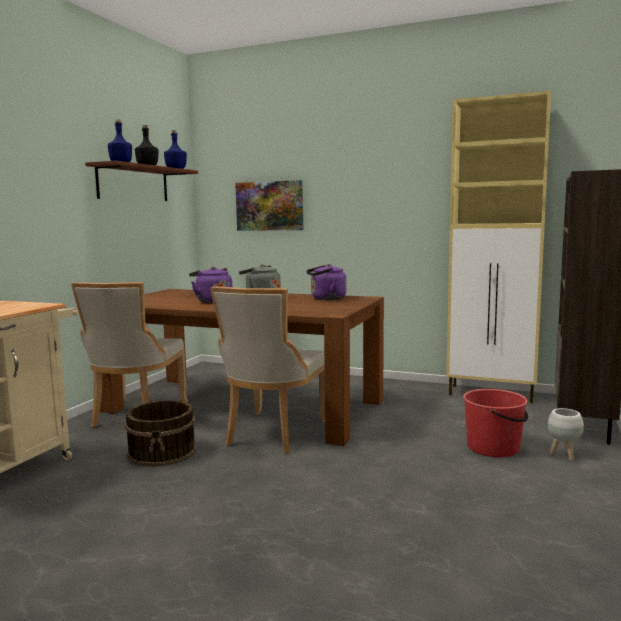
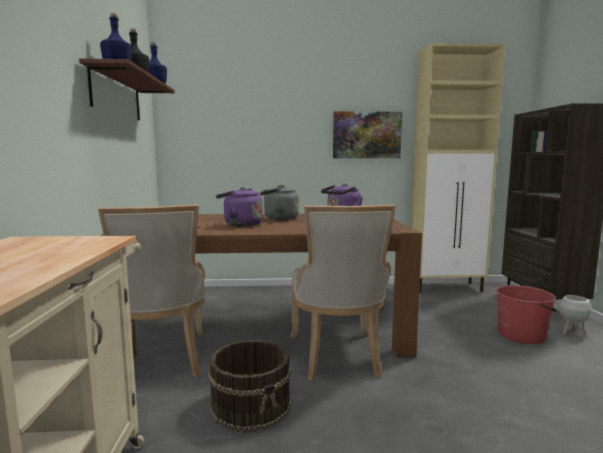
camera: 25 degrees left, 0 degrees up
(269, 206) = (241, 131): picture -> picture (366, 135)

